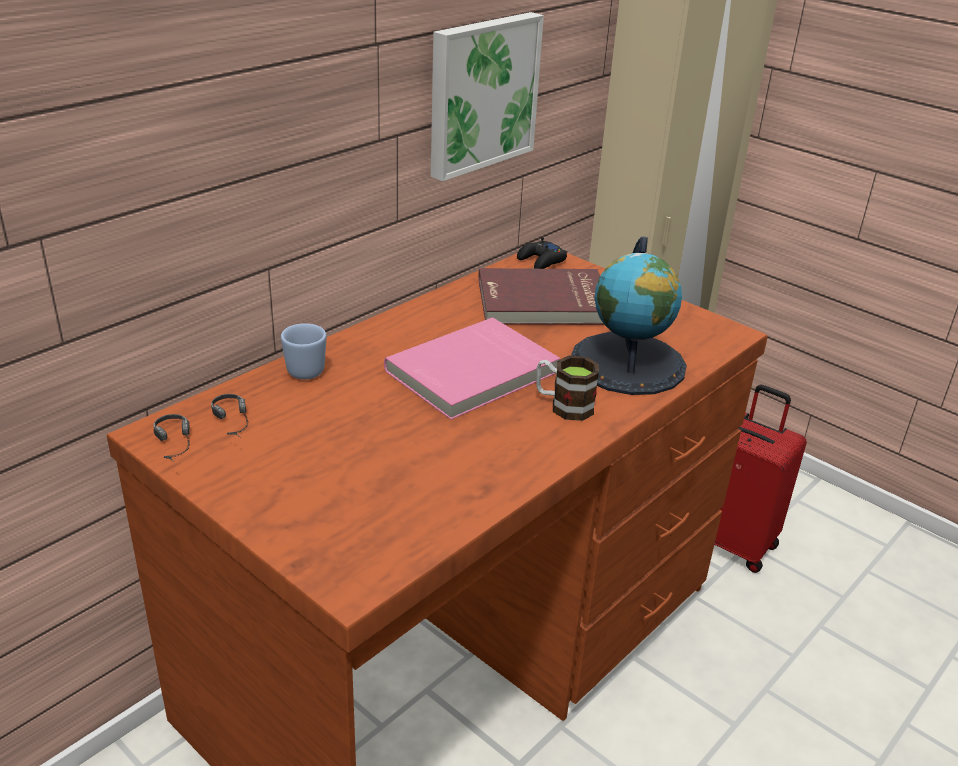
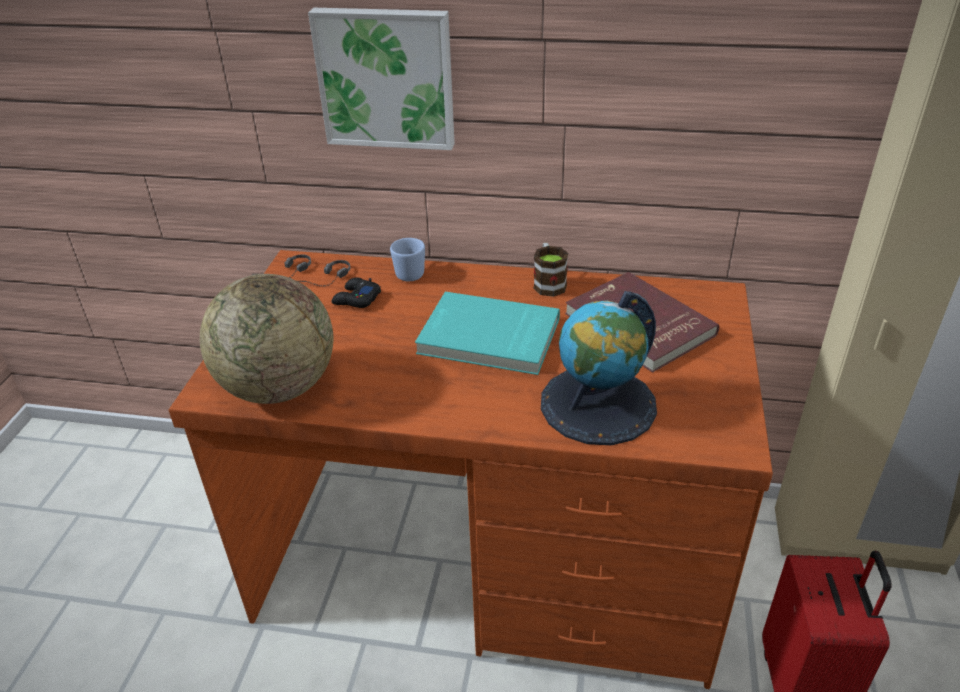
camera: 60 degrees right, 5 degrees up
(405, 525) = (278, 387): none -> globe
(474, 373) = (488, 338): pink book -> turquoise book
(481, 93) = (671, 112): picture -> picture (386, 78)
(541, 261) = (709, 296): black game controller -> black game controller (356, 299)
(563, 405) = (491, 396): mug -> mug (548, 282)

